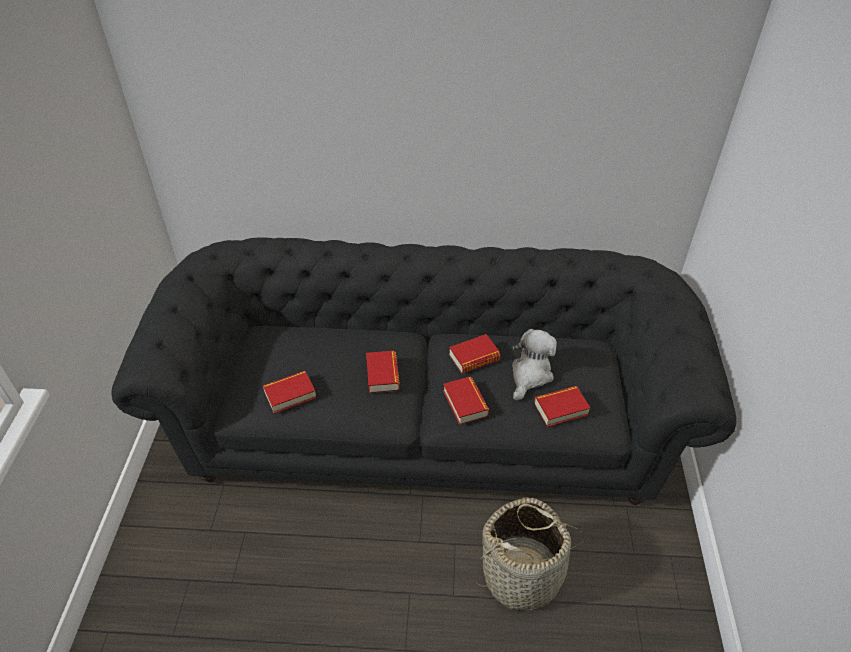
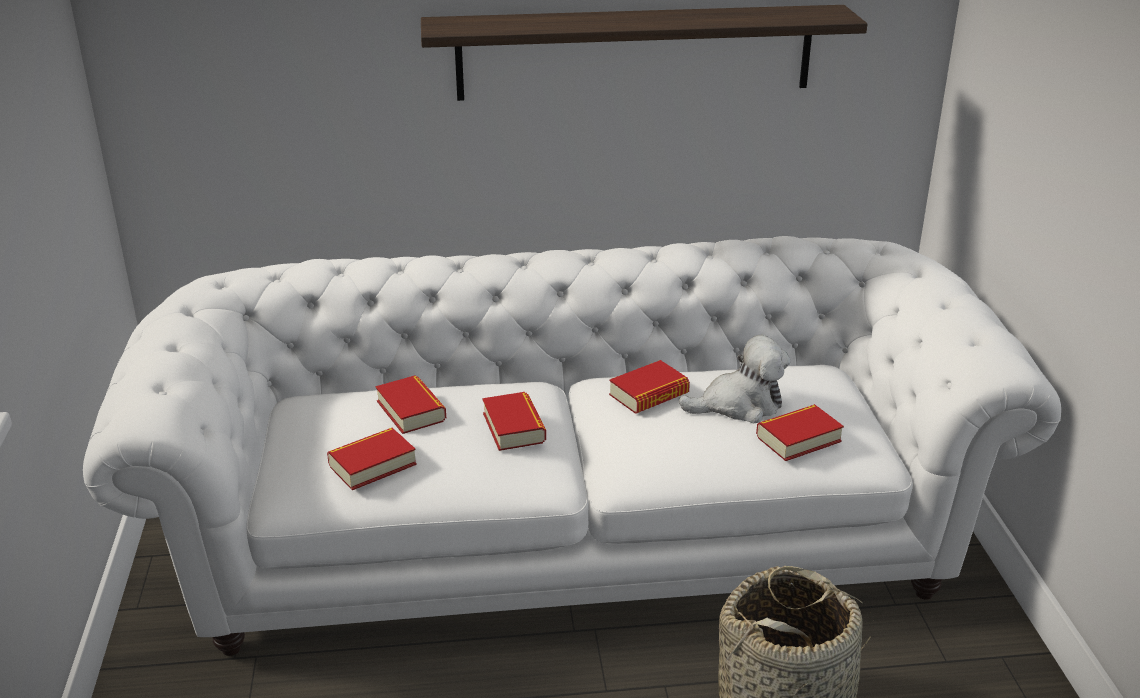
camera: 10 degrees left, 15 degrees down
(425, 415) = (570, 525): black sofa -> white sofa
(465, 403) = (653, 447): book -> book (411, 411)
(493, 123) = (635, 52): none -> shelf
(530, 375) = (739, 405): plush toy -> plush toy turned 60 degrees clockwise

